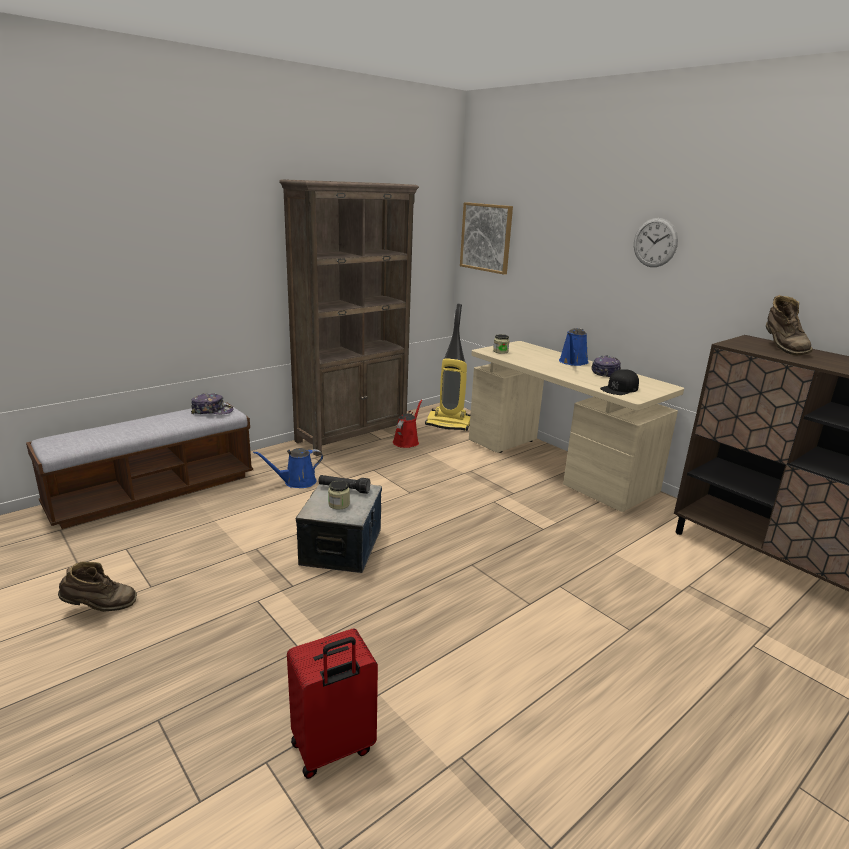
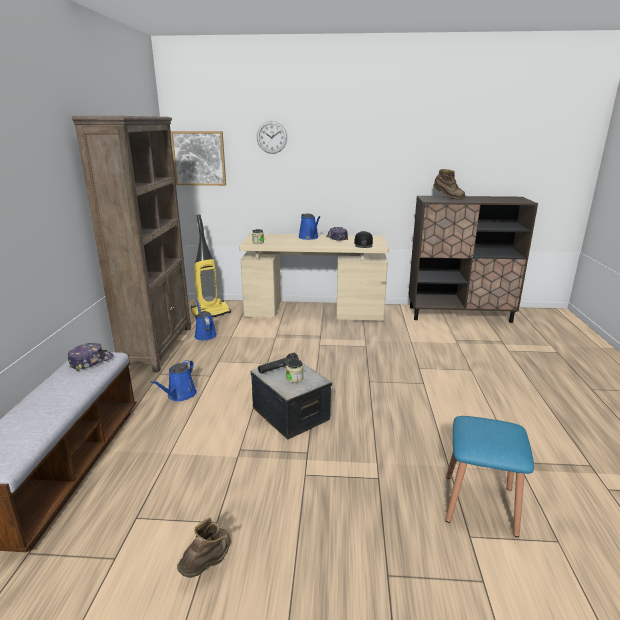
camera: 45 degrees left, 0 degrees up
(333, 749) = (479, 504): red suitcase -> blue stool
(407, 441) = (205, 334): red watering can -> blue watering can
(655, 242) = (348, 147): wall clock -> wall clock (272, 137)

